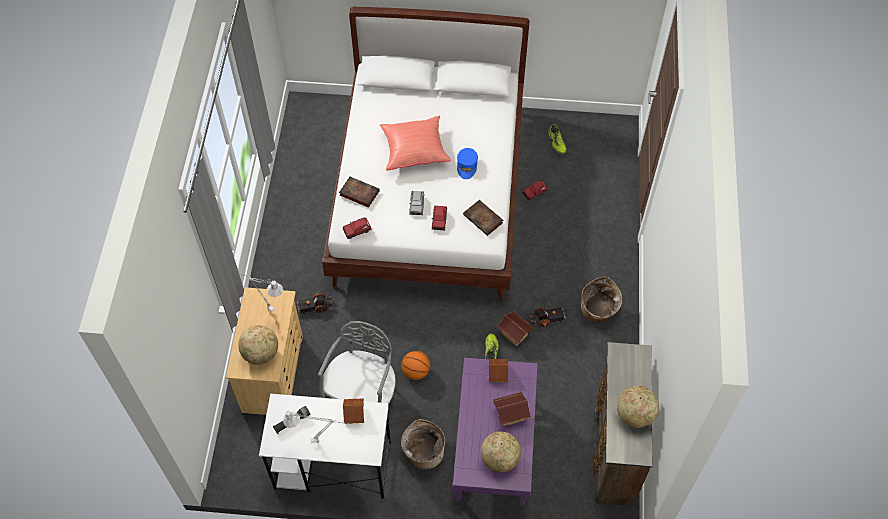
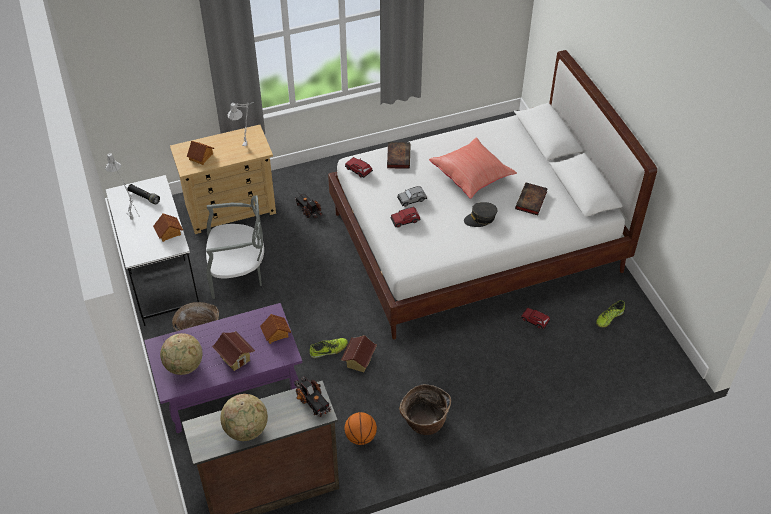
camera: 65 degrees right, 10 degrees down
(261, 353) = (201, 157): globe -> toy house
(416, 371) = (280, 302): basketball -> basketball (360, 437)
(467, 166) = (480, 219): blue cap -> grey cap
(484, 219) = (427, 252): book -> book (531, 201)
(547, 319) = (391, 382): toy truck -> toy truck (312, 401)

